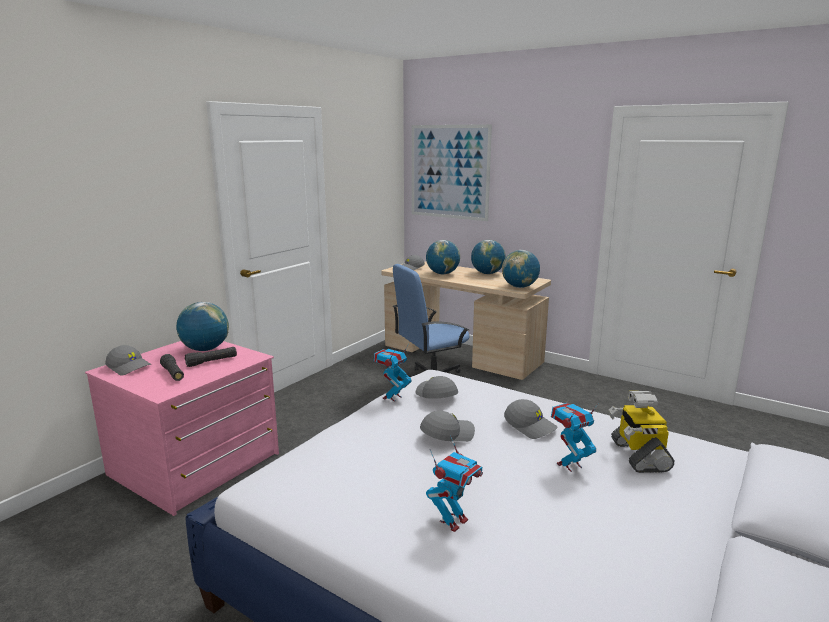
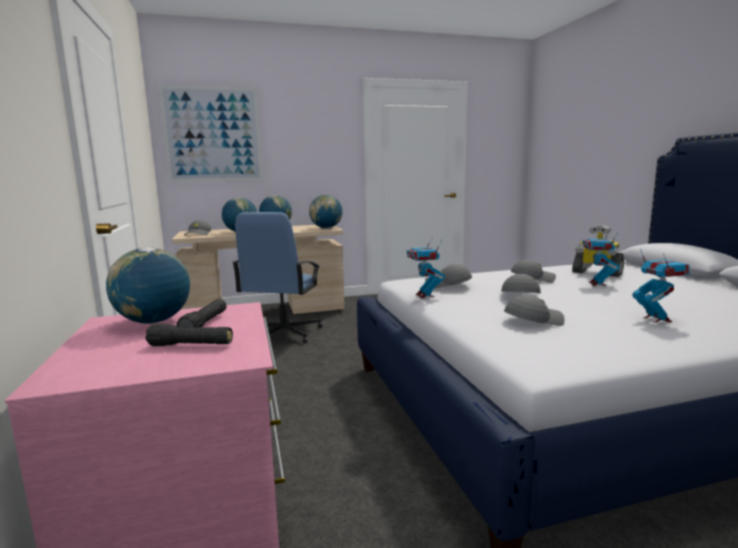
camera: 50 degrees left, 5 degrees down
(129, 367) = (89, 366): grey cap -> grey cap (533, 321)

